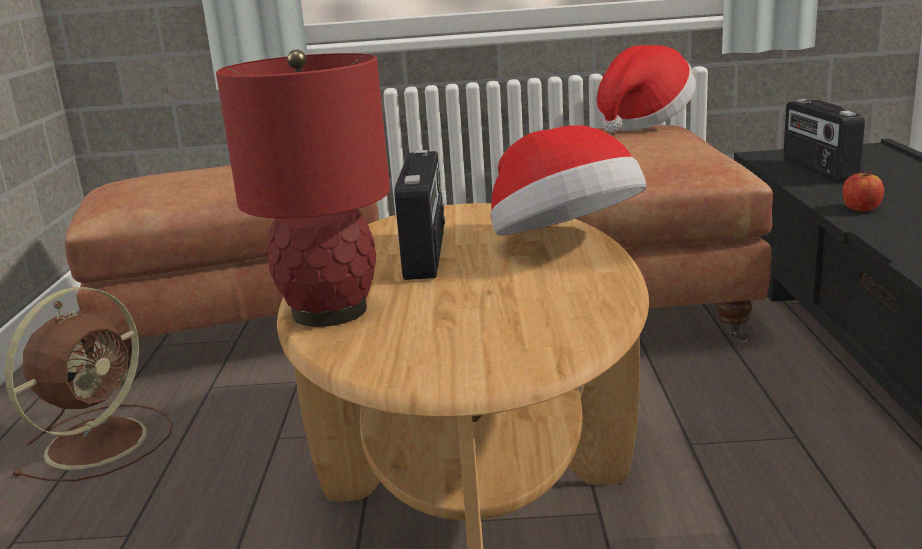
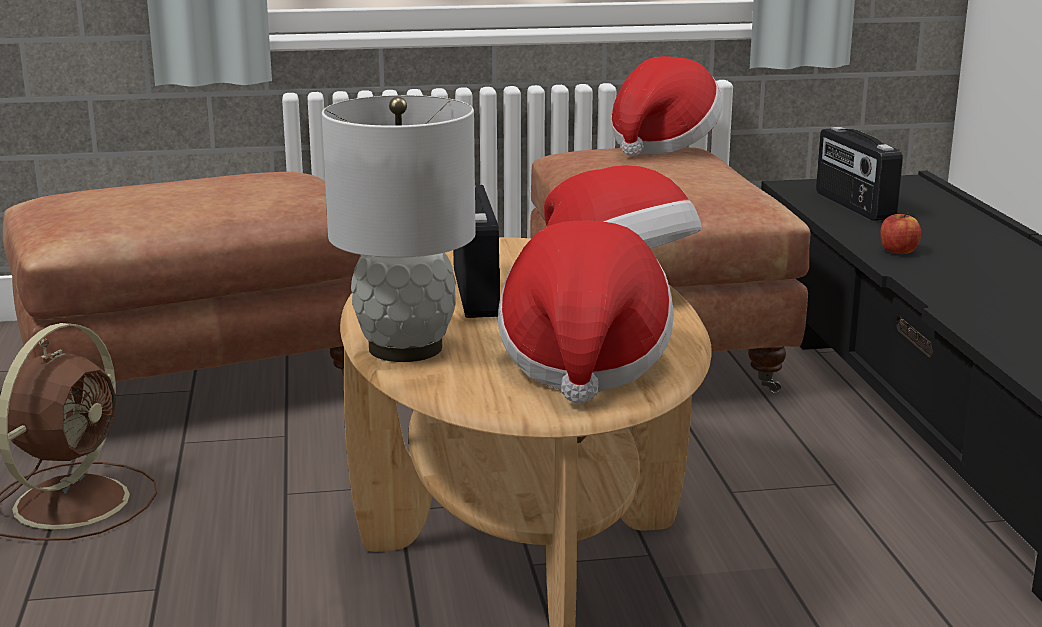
camera: 10 degrees left, 0 degrees up
(330, 311) = (406, 348): red table lamp -> white table lamp
(502, 328) = (583, 363): none -> hat

